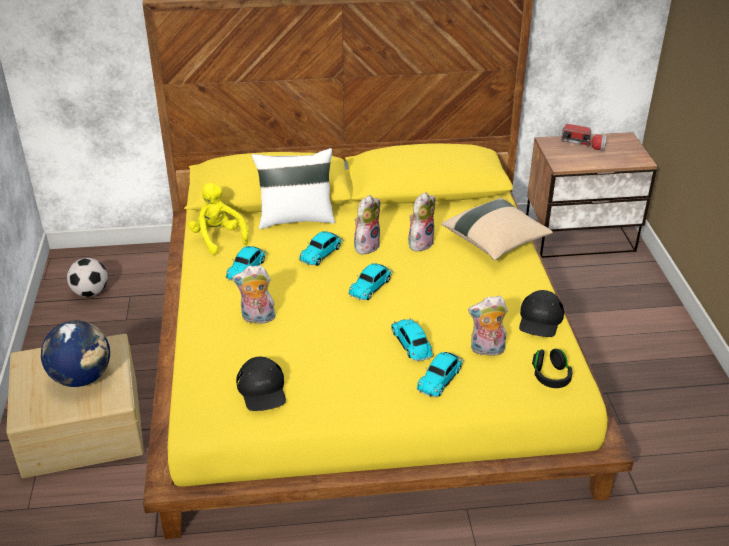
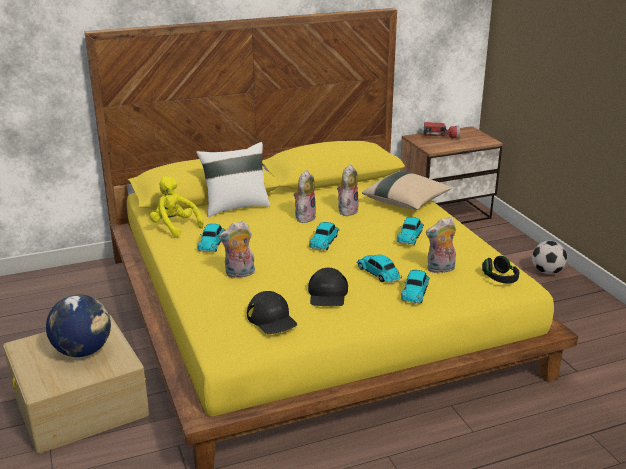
camera: 15 degrees left, 10 degrees down
(90, 292) = (46, 303): football -> football (547, 272)
(322, 253) = (271, 225): toy car -> toy car (410, 236)
(540, 319) = (470, 245): black cap -> black cap (327, 294)

